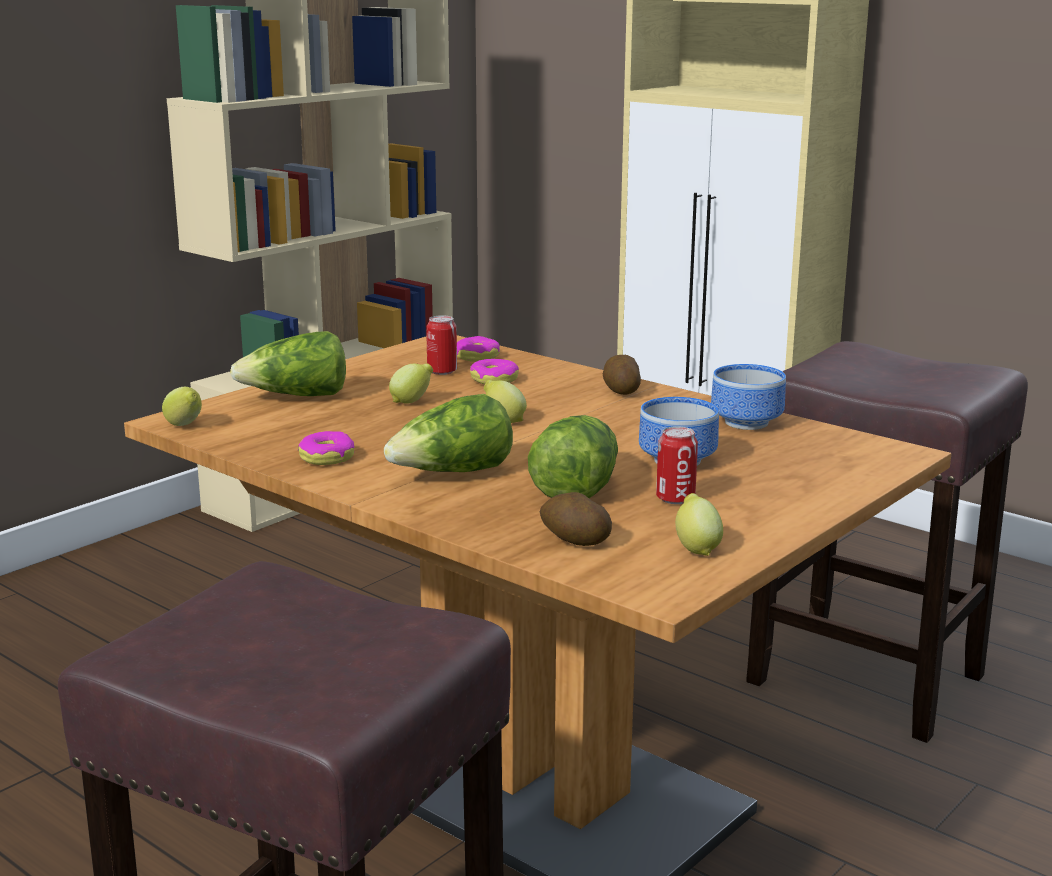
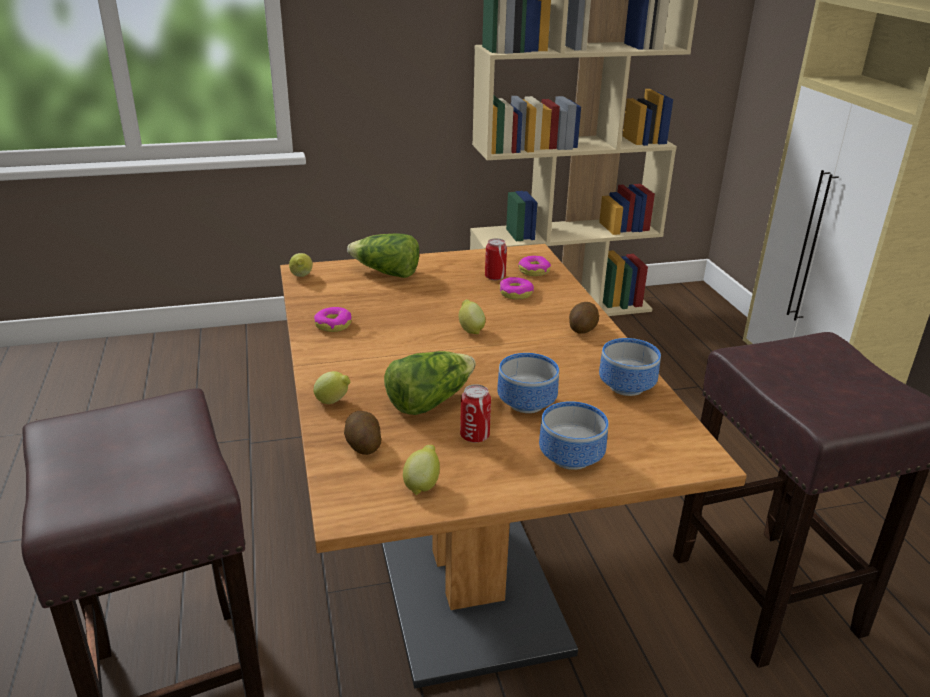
camera: 35 degrees right, 10 degrees up
(412, 401) = (441, 296): lemon -> lemon (333, 402)
(453, 473) = (378, 362): lettuce -> none
(797, 486) = (573, 459): none -> bowl

